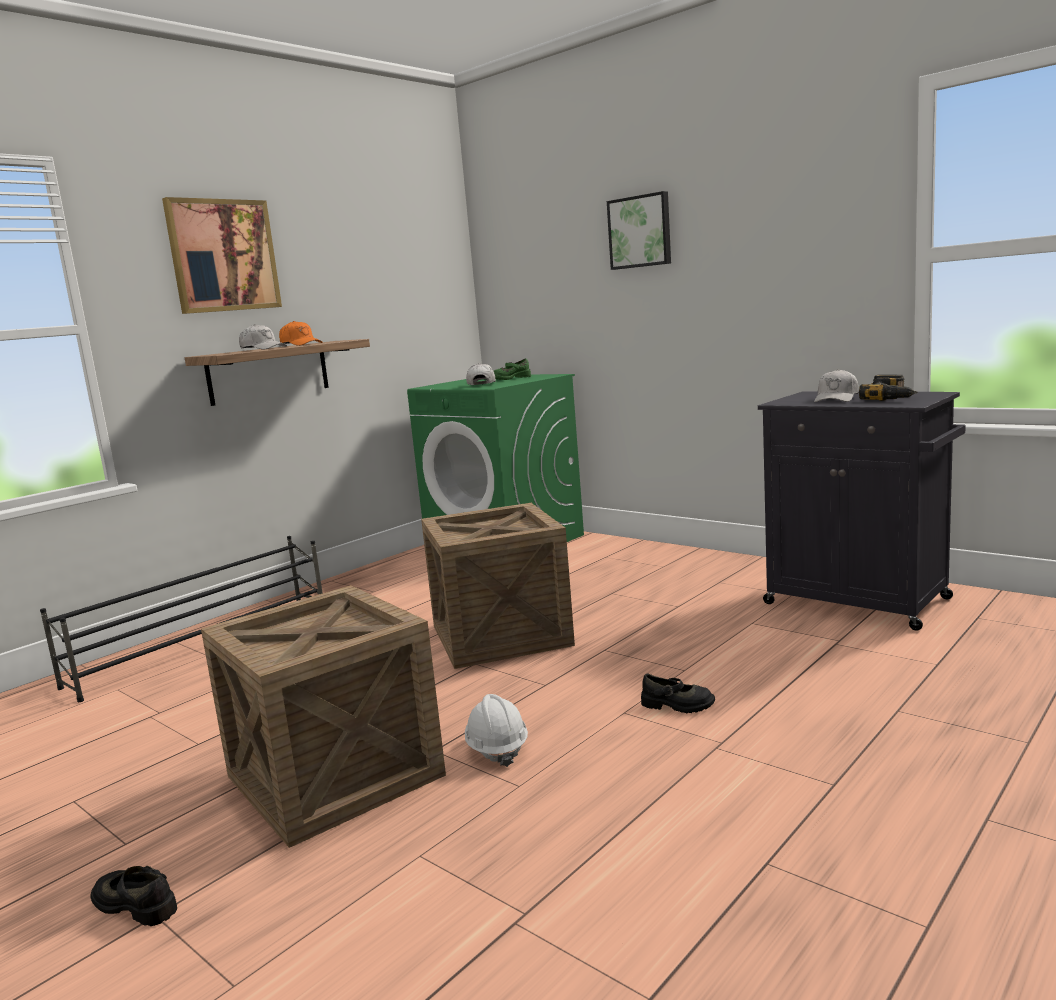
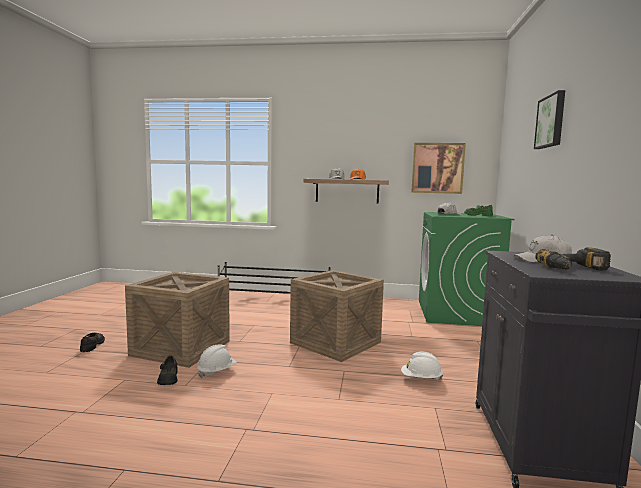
camera: 55 degrees right, 5 degrees down
(223, 256) = (335, 136): picture -> picture (437, 168)
(676, 611) = (421, 379): none -> white hard hat
(677, 705) = (290, 406): black shoe -> black shoe (168, 378)

